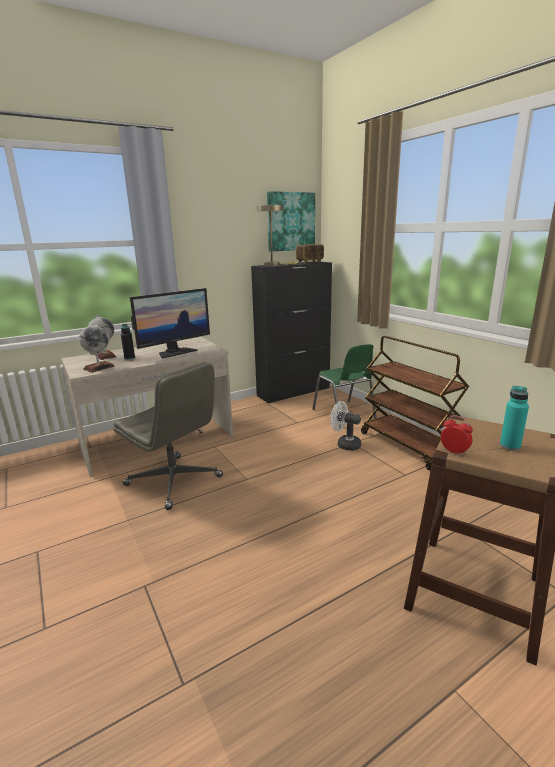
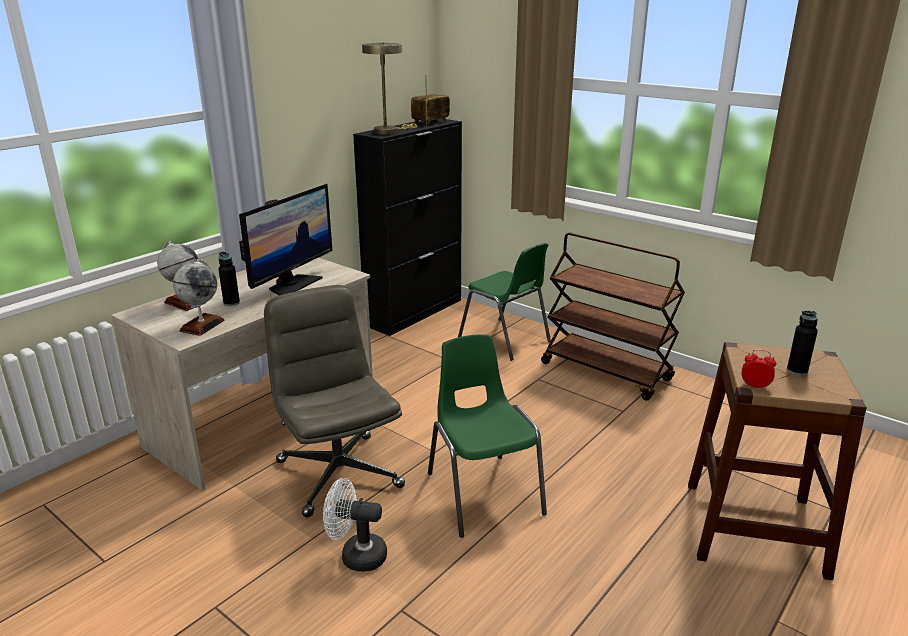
camera: 20 degrees left, 5 degrees up
(175, 481) = (338, 473): grey office chair -> grey office chair turned 135 degrees counterclockwise
(260, 513) = (483, 492): none -> green chair
(290, 221) = (400, 62): picture -> none
(345, 444) = (531, 382): white fan -> white fan (356, 555)
(510, 446) = (797, 371): turquoise bottle -> black bottle

